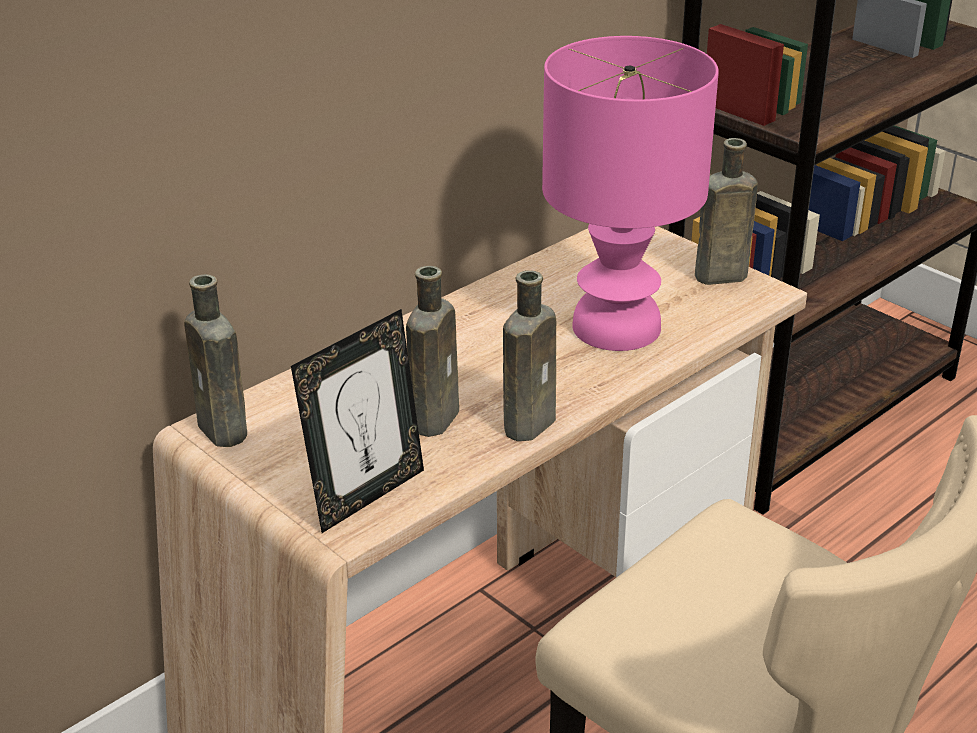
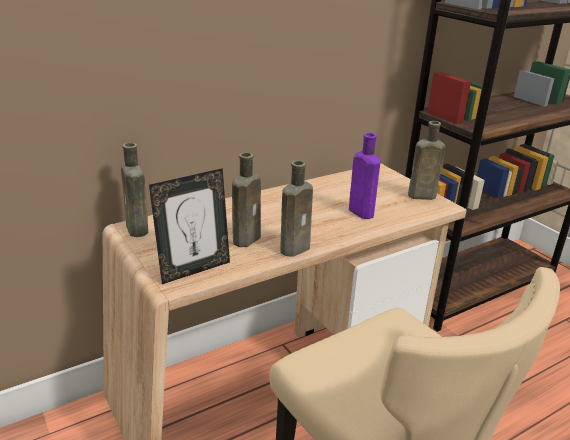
camera: 10 degrees right, 5 degrees down
(619, 327) = (359, 211): pink table lamp -> purple bottle

